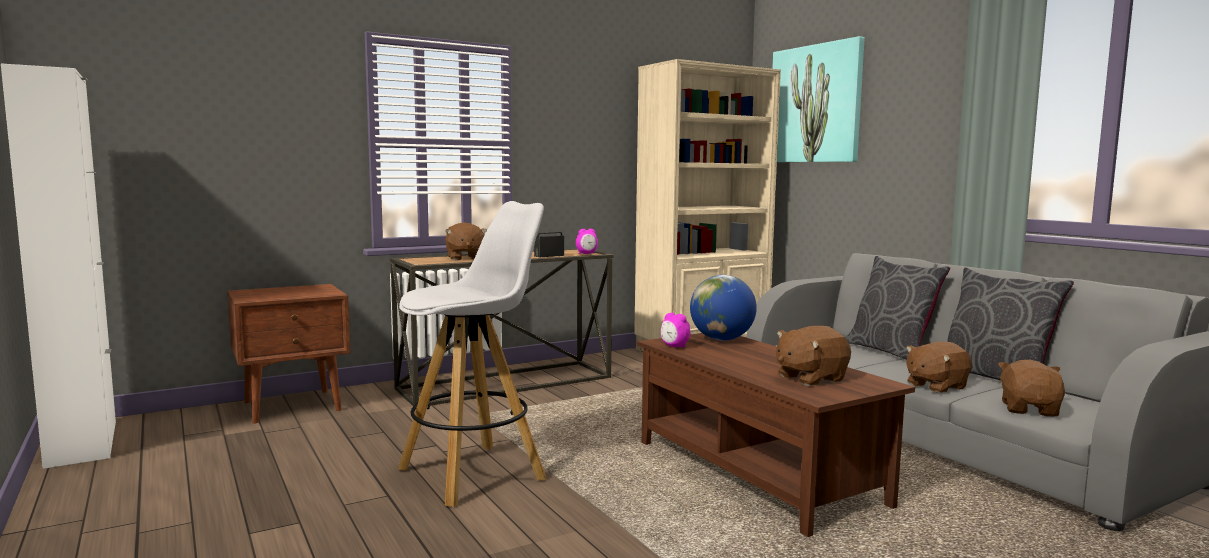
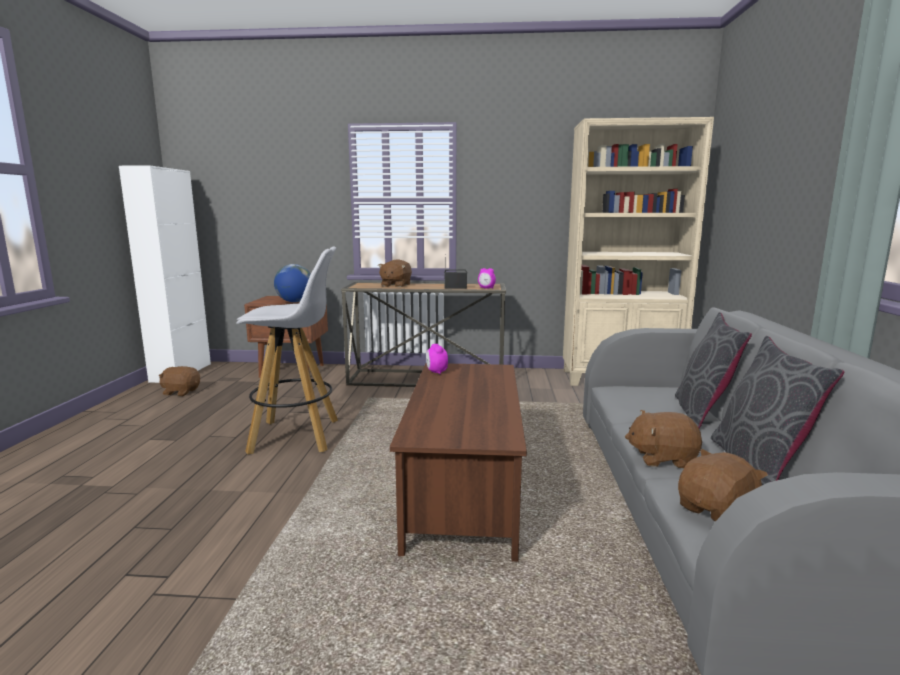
camera: 35 degrees right, 5 degrees up
(722, 339) = (489, 372): globe -> globe (295, 302)
(810, 378) = (457, 420): brown plush toy -> brown plush toy (181, 392)
(816, 104) = (747, 150): picture -> none

